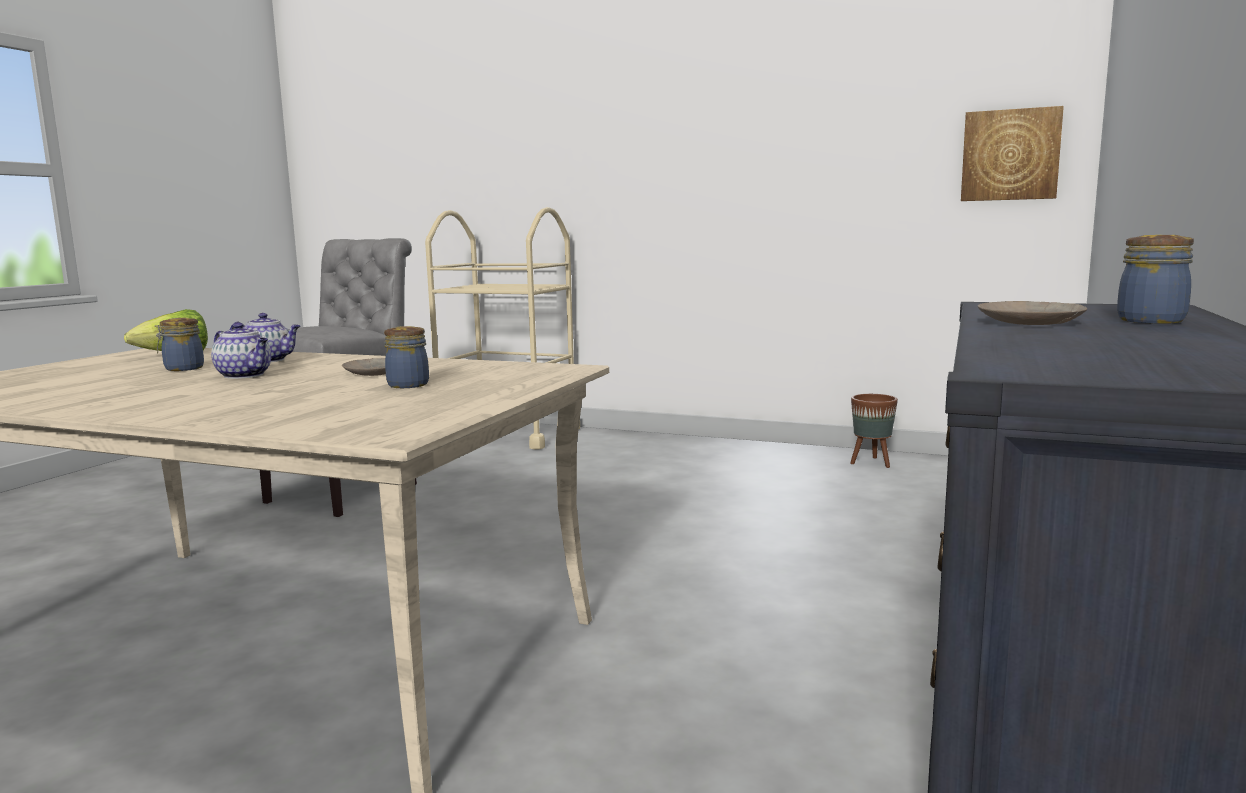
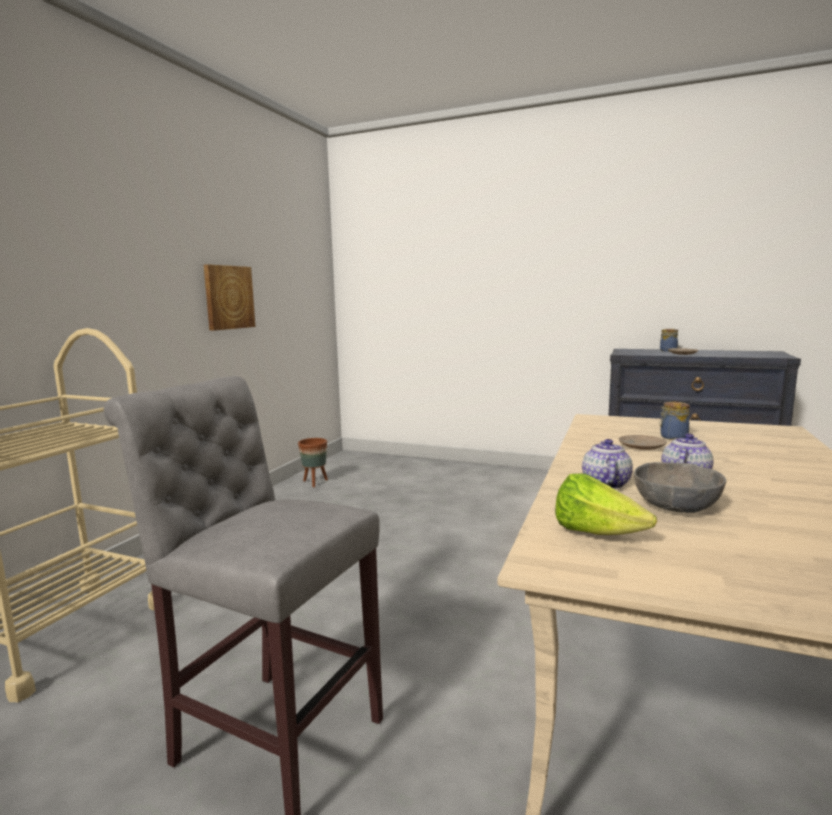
camera: 90 degrees left, 0 degrees up
(182, 368) = (676, 506): jar -> grey bowl
(1010, 155) = (313, 289): picture -> picture (228, 297)

